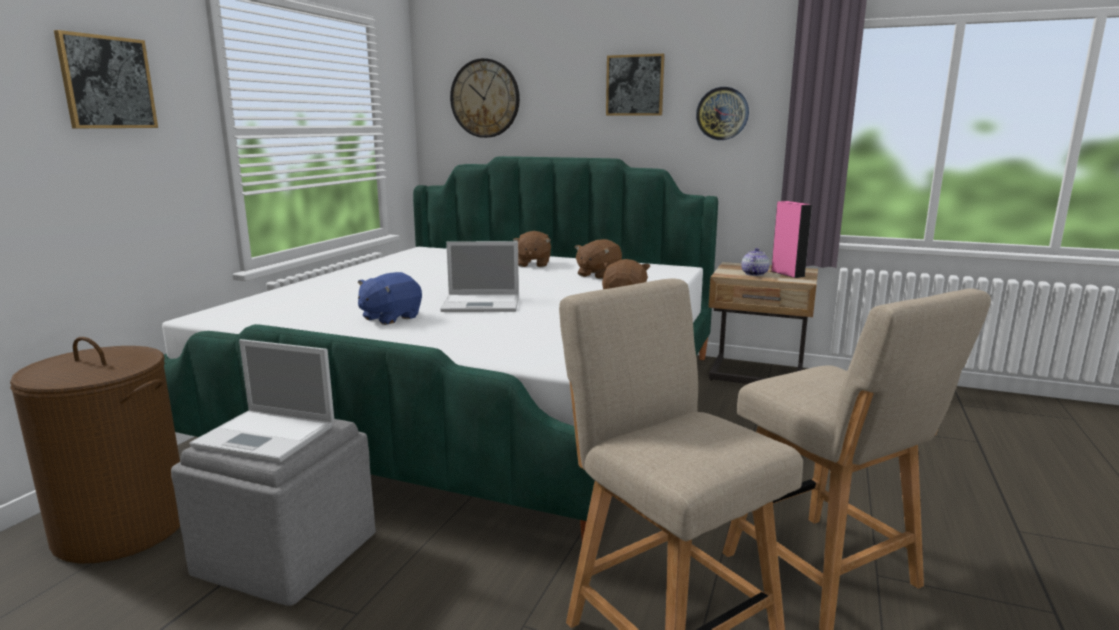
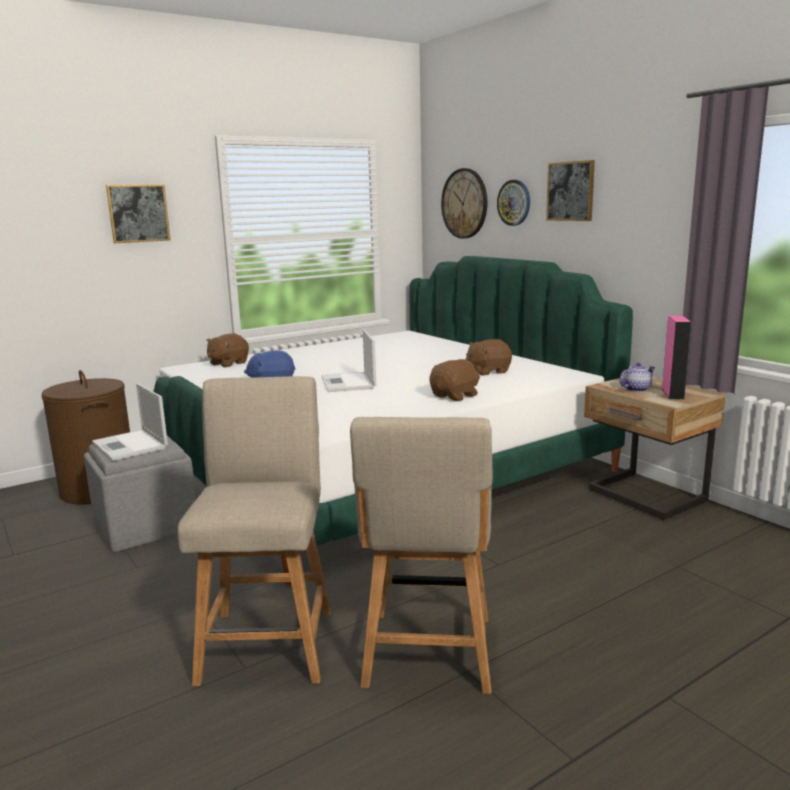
camera: 35 degrees right, 0 degrees up
(483, 304) = (348, 383): laptop -> laptop turned 45 degrees clockwise
(533, 264) = (458, 355): brown plush toy -> brown plush toy (228, 363)
(722, 113) = (642, 220): wall clock -> wall clock (514, 202)

